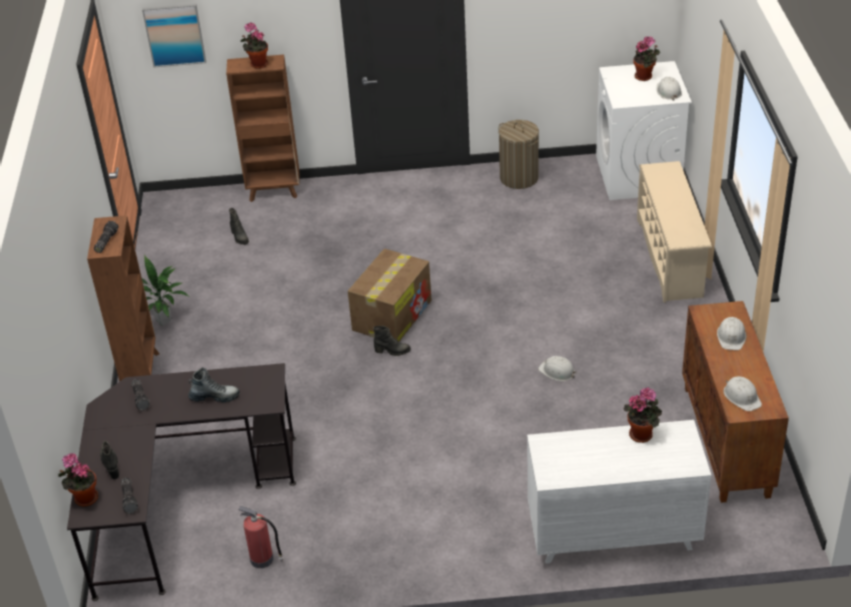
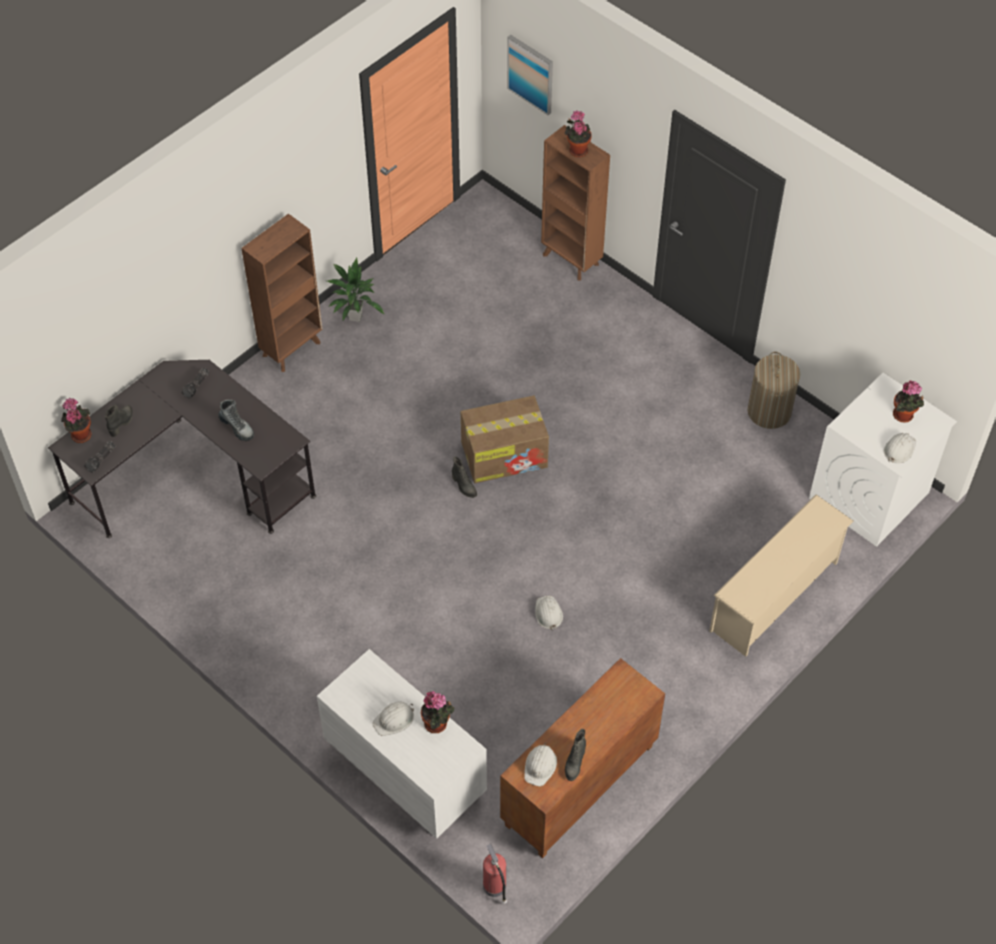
camera: 45 degrees right, 15 degrees up
(106, 241) = (269, 242): flashlight -> none
(239, 237) = (493, 284): black boot -> black boot (574, 762)
(263, 559) = (187, 570): fire extinguisher -> fire extinguisher (495, 887)
(731, 337) = (609, 713): white hard hat -> white hard hat (394, 720)

